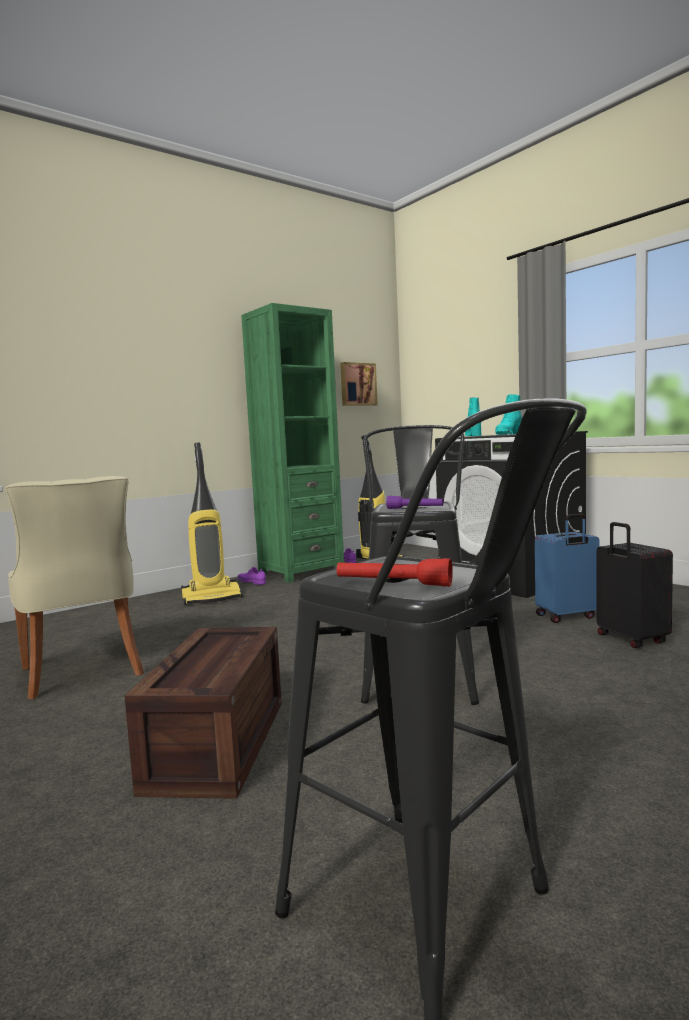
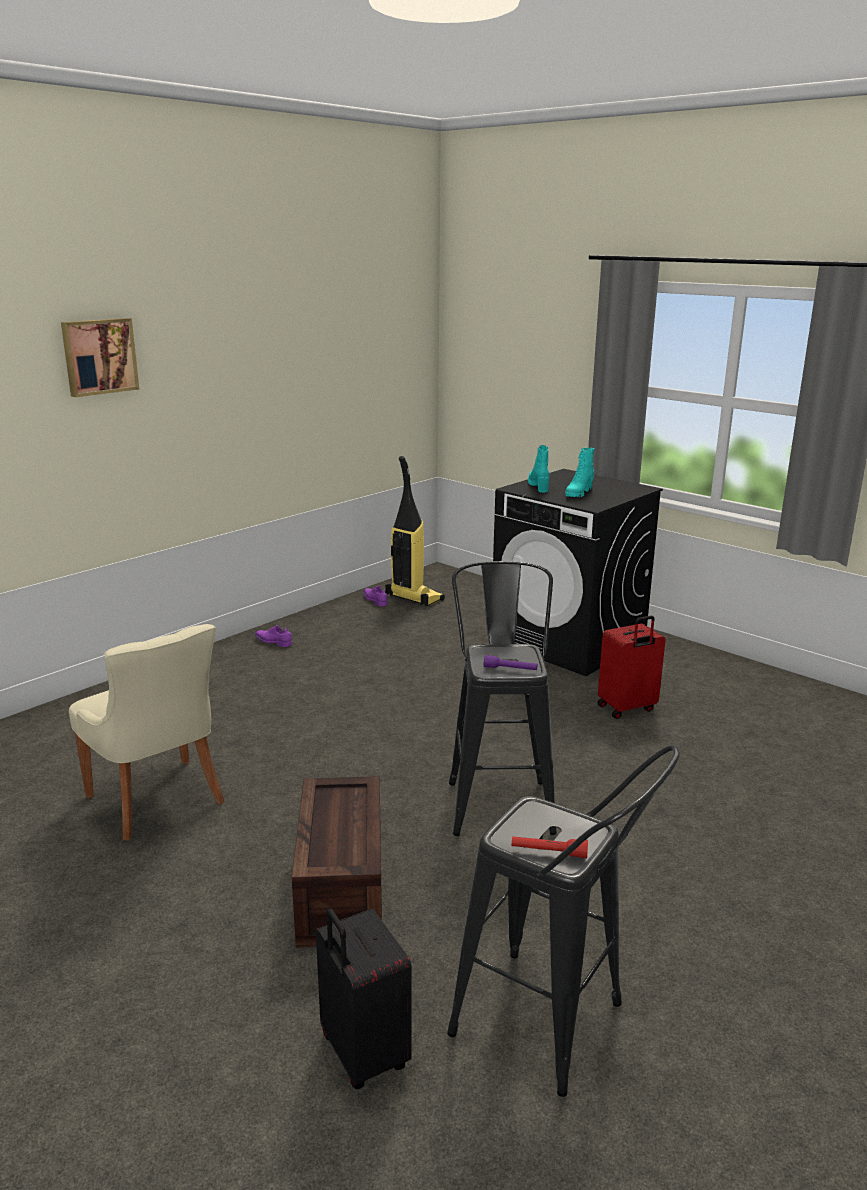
camera: 10 degrees left, 15 degrees up
(212, 598) = (238, 672): vacuum cleaner -> none
(301, 572) = (326, 622): green bookcase -> none
(357, 384) = (388, 375): picture -> picture (99, 356)
(567, 616) = (627, 708): blue suitcase -> red suitcase
(630, 639) = (684, 744): black suitcase -> black suitcase (362, 1054)

